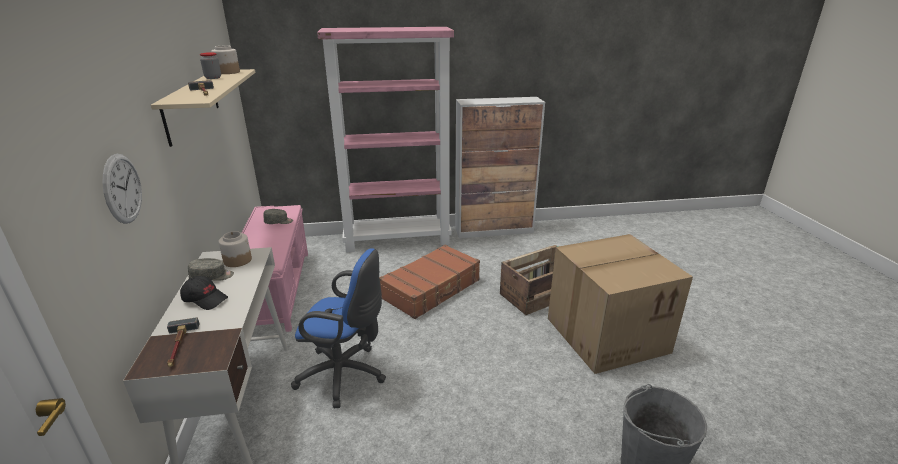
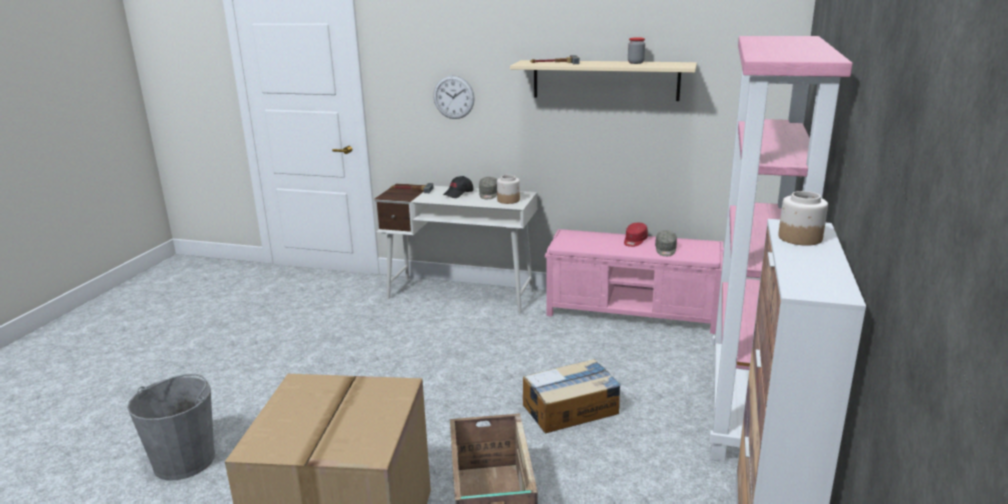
camera: 115 degrees right, 5 degrees down
(227, 72) = (670, 64): jar -> jar (799, 238)
(258, 235) = (634, 241): none -> red cap
(345, 375) = (458, 334): blue office chair -> none
(432, 289) = (571, 409): brown suitcase -> cardboard box

